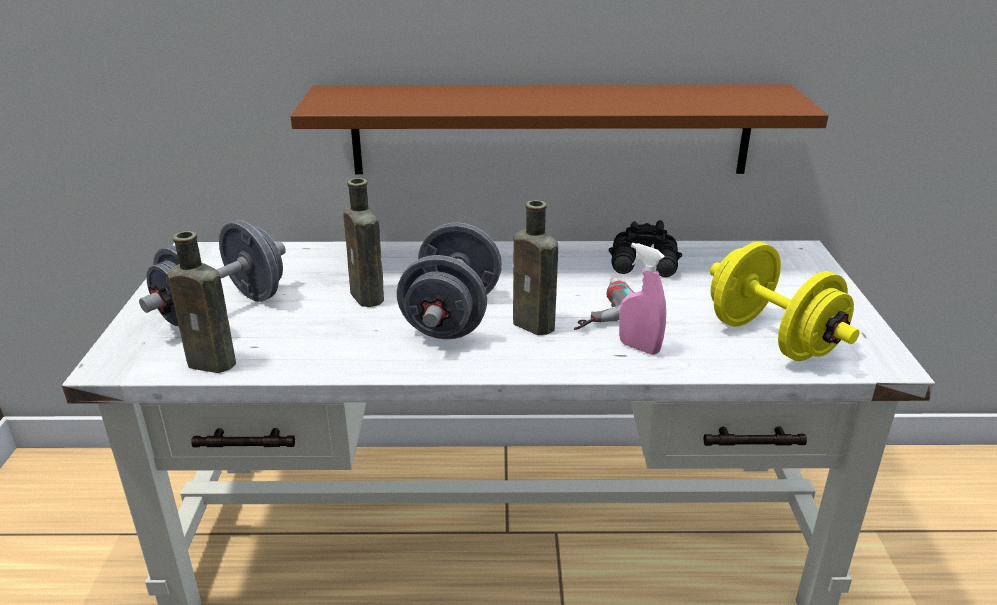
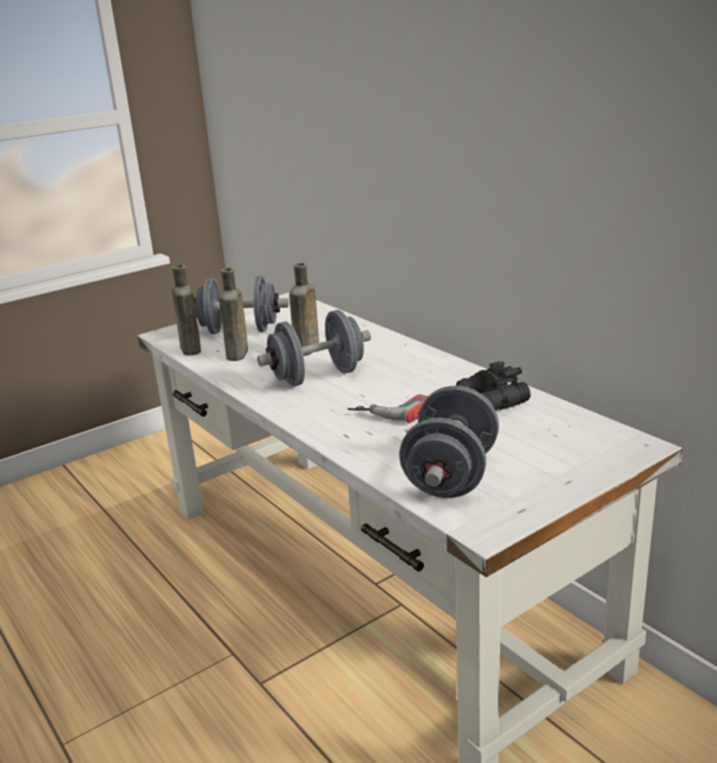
camera: 55 degrees right, 5 degrees down
(536, 325) = (344, 400): brown bottle -> brown bottle (237, 355)
(551, 129) = (478, 266): brown shelf -> none
(639, 347) = (364, 437): pink spray bottle -> none
(771, 339) = (451, 476): yellow dumbbell -> grey dumbbell

